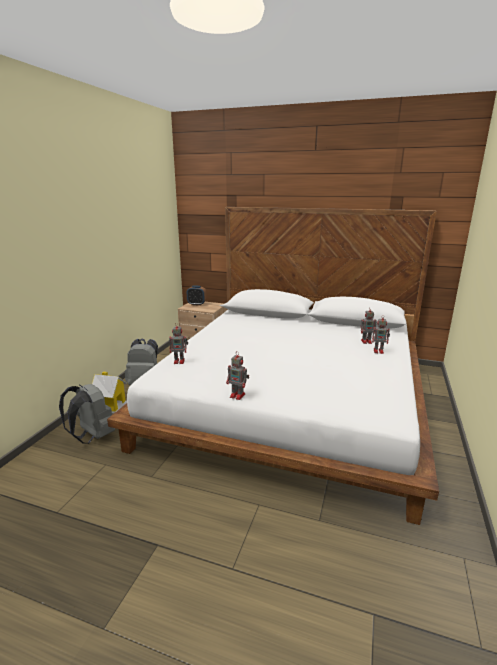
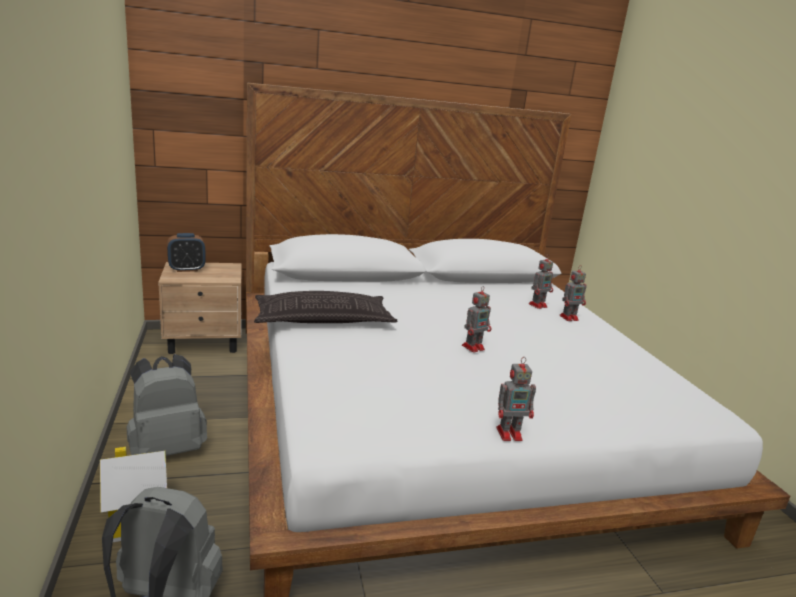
camera: 35 degrees left, 0 degrees up
(180, 361) = (338, 392): toy robot -> toy robot (474, 347)
(222, 332) = (323, 319): none -> pillow

